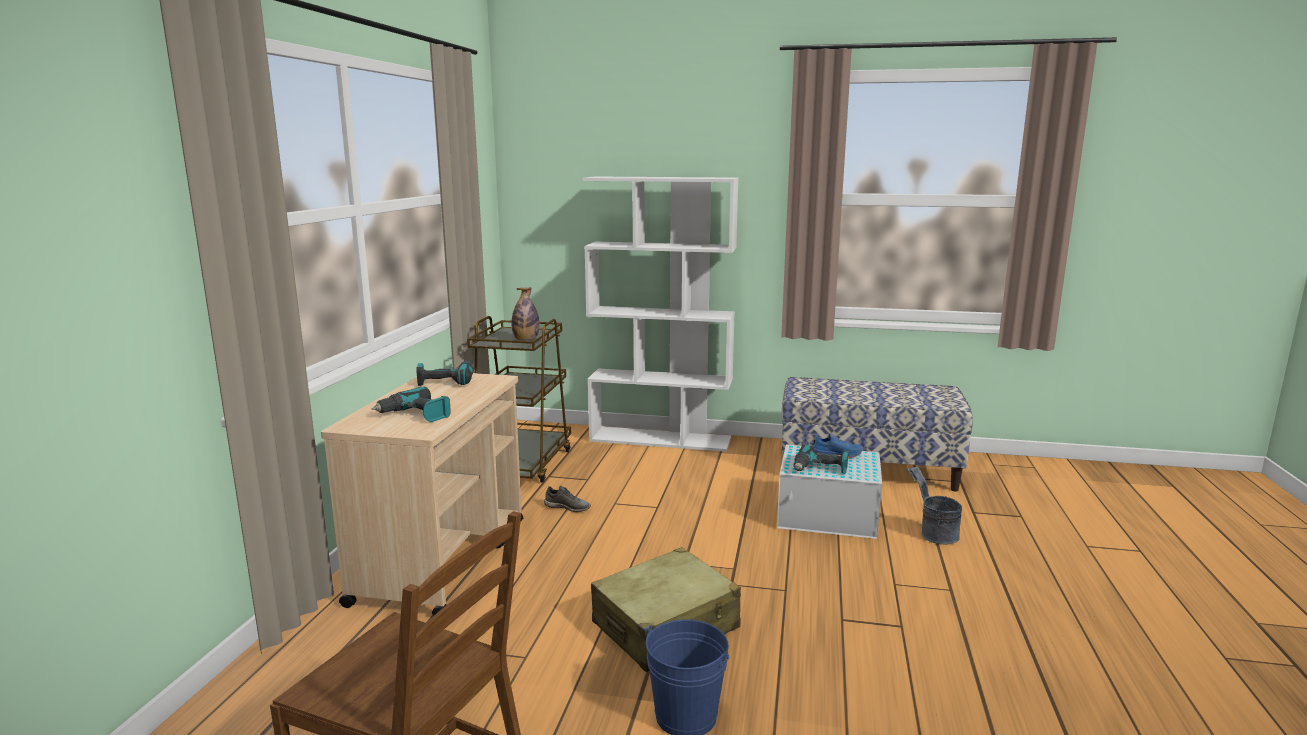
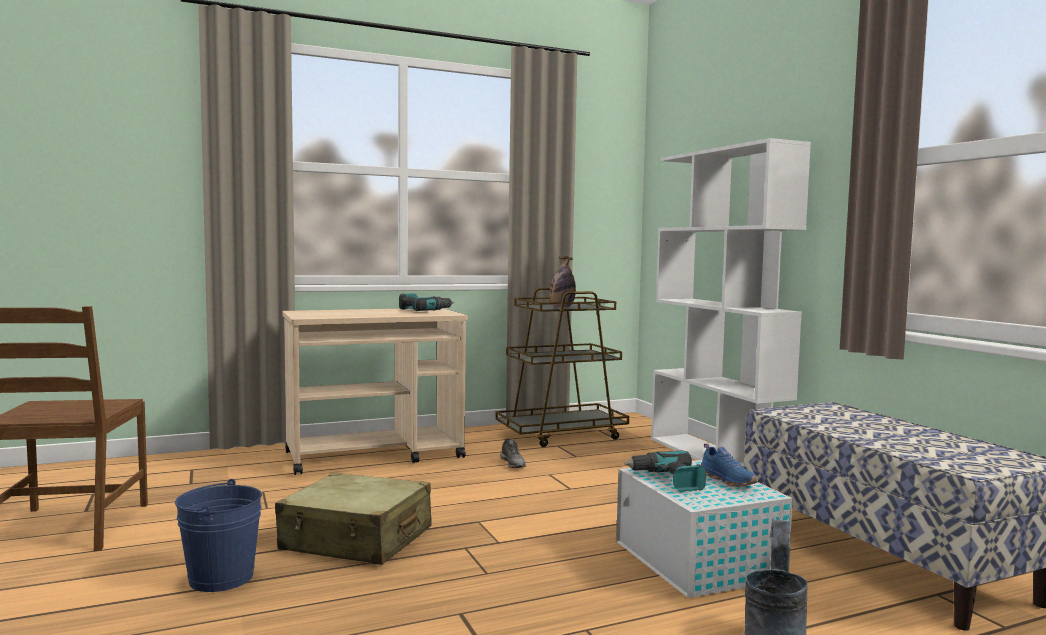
camera: 55 degrees right, 10 degrees down
(415, 415) = (337, 314): power drill -> none

